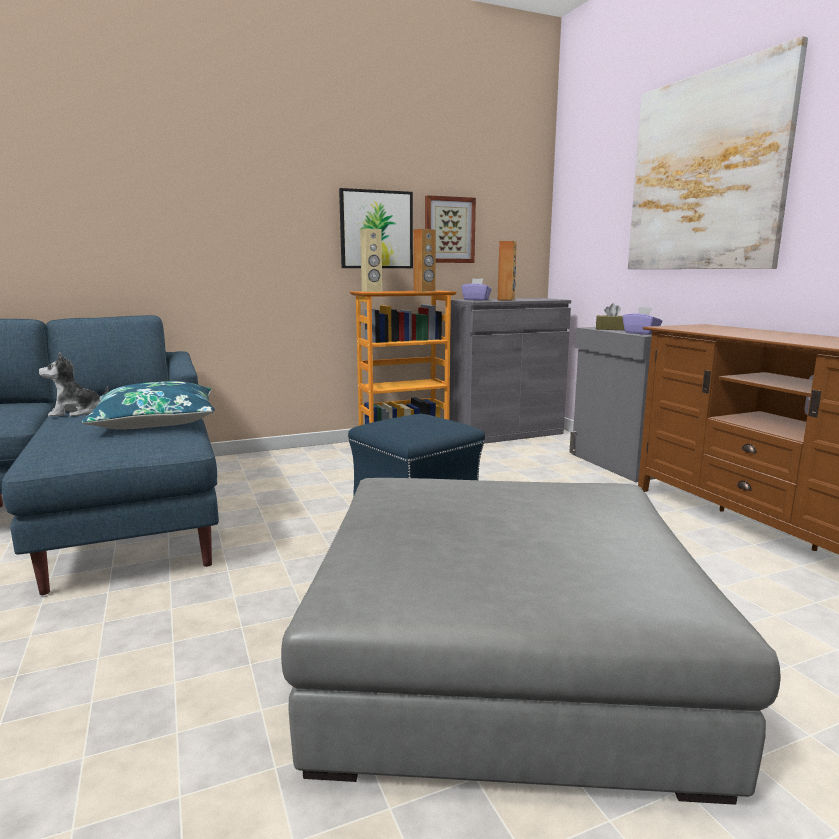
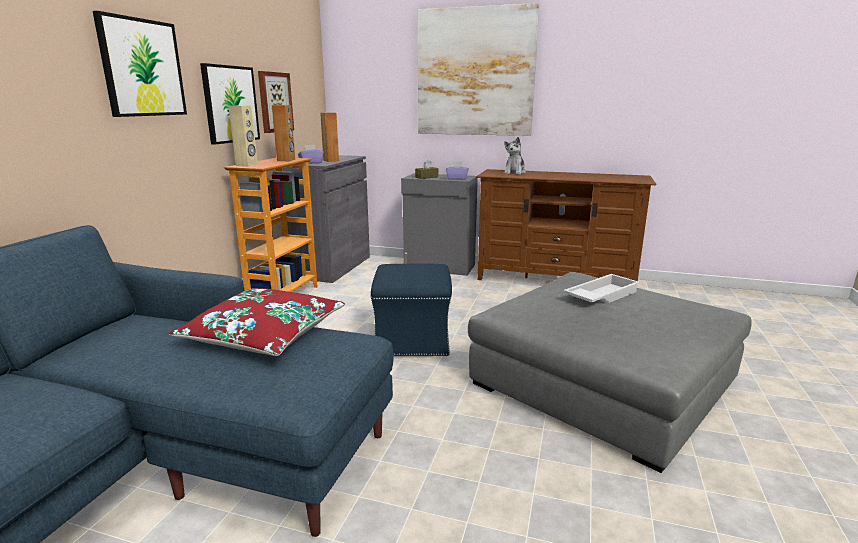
camera: 50 degrees left, 5 degrees up
(75, 412) = (130, 362): plush toy -> plush toy (514, 173)
(155, 421) = (264, 335): blue pillow -> red pillow
(266, 193) = (142, 68): none -> picture
(543, 510) = (600, 295): none -> white tray

